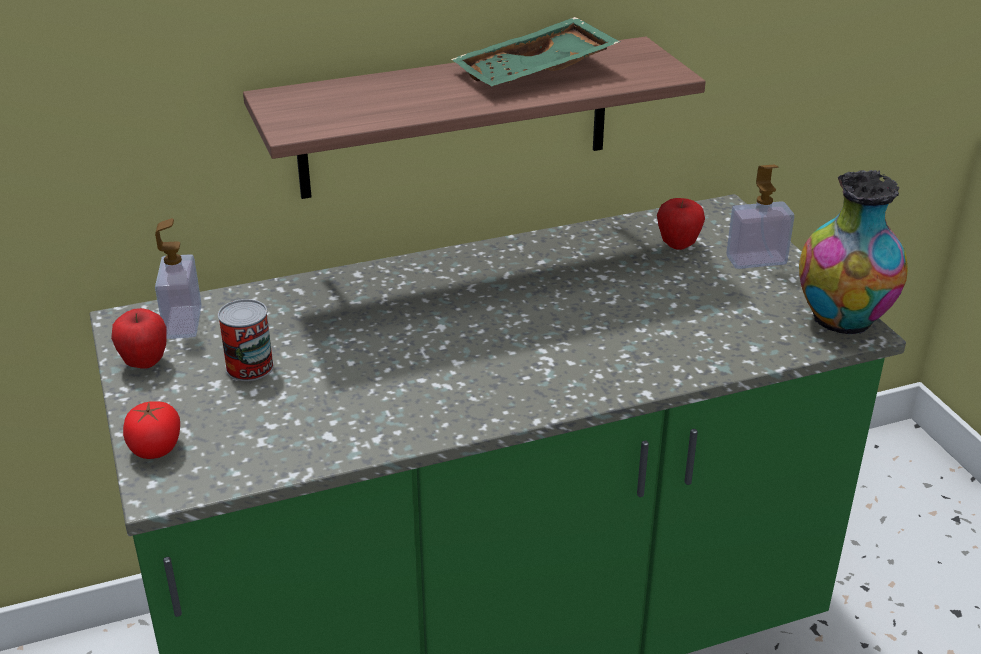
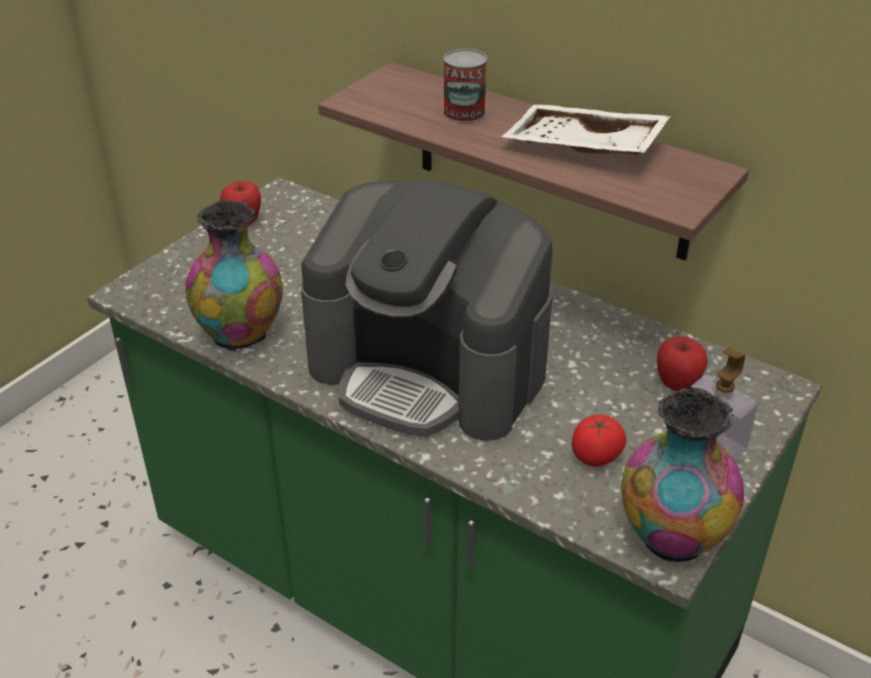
camera: 55 degrees right, 5 degrees up
(155, 448) = (162, 270): tomato -> tomato (596, 456)
(183, 322) = (300, 213): soap dispenser -> none
(250, 367) = (277, 261): can -> can (464, 113)
(347, 433) = (241, 334): none -> vase
(532, 345) = (430, 369): none -> coffee machine
(536, 73) = (582, 148): green tray -> white tray

